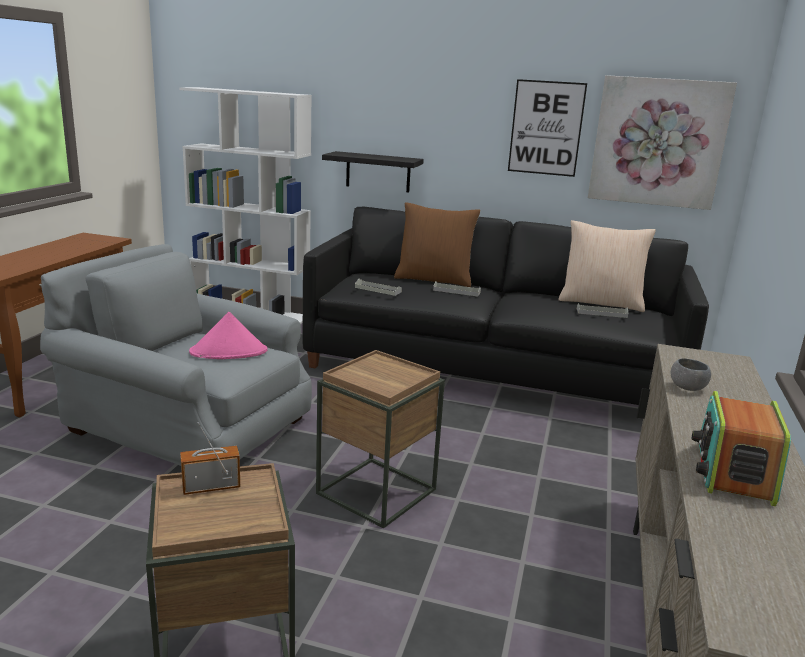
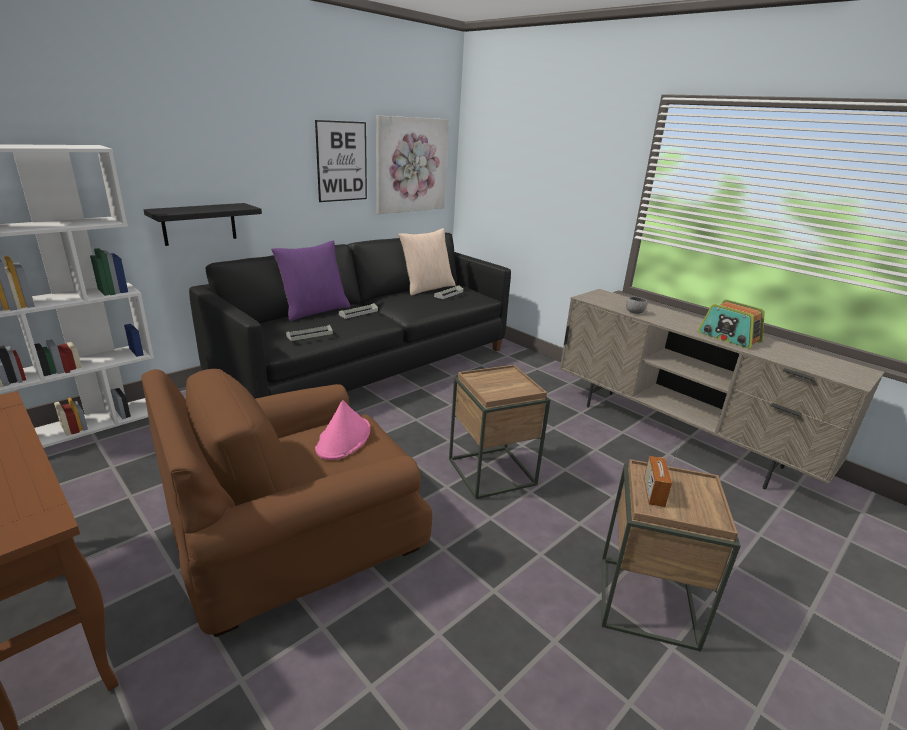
camera: 60 degrees left, 5 degrees up
(189, 425) = (299, 537): grey armchair -> brown armchair
(434, 279) = (314, 311): brown pillow -> purple pillow

